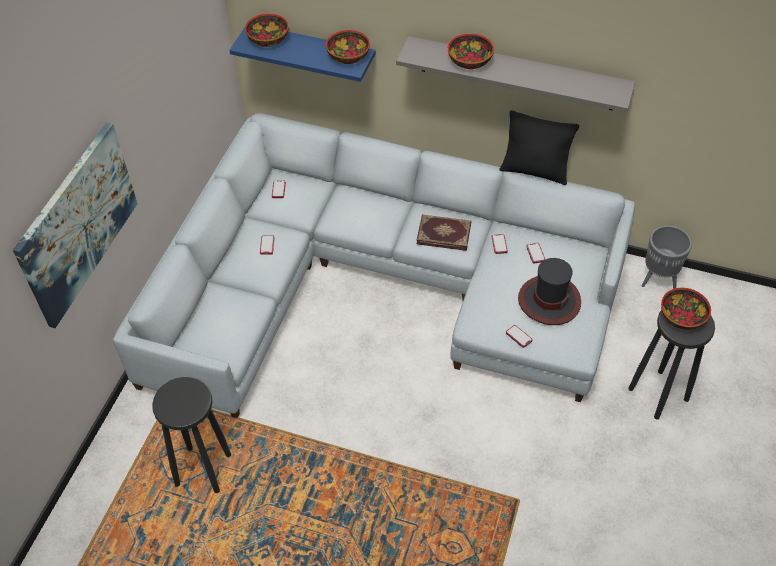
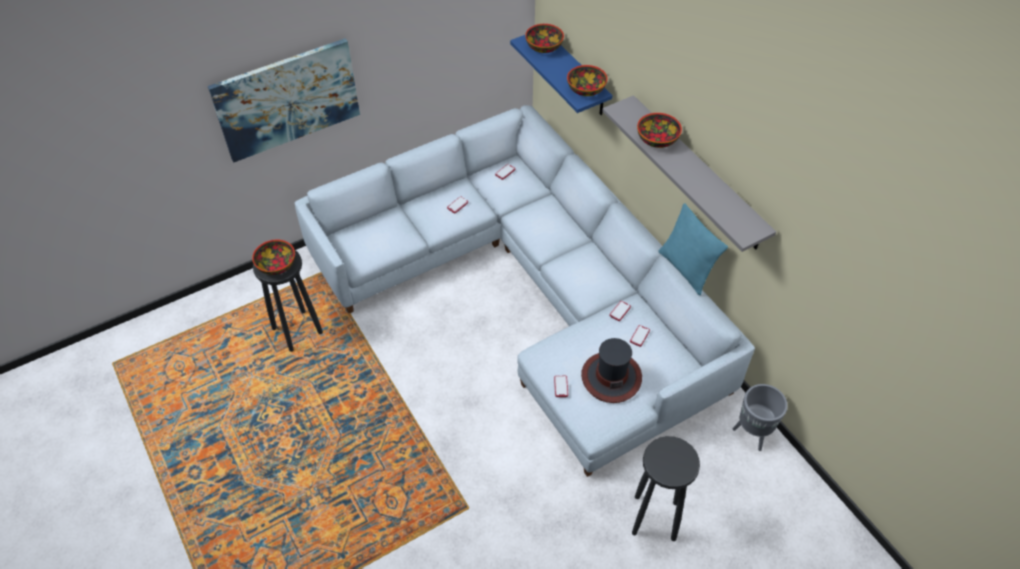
camera: 40 degrees right, 0 degrees up
(444, 233) = (587, 276): book -> none
(534, 171) = (686, 269): black pillow -> turquoise pillow
(682, 317) = (672, 454): bowl -> bowl (276, 265)

